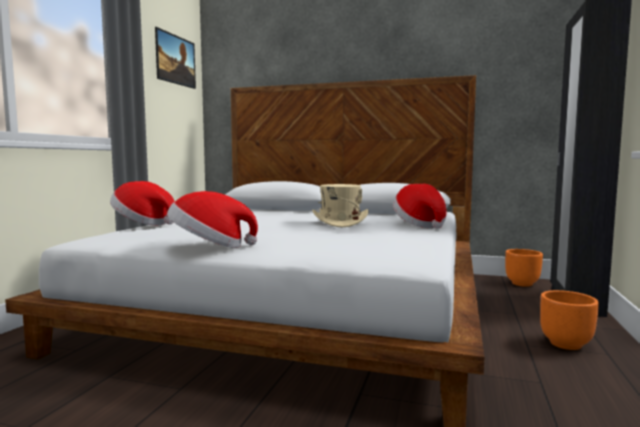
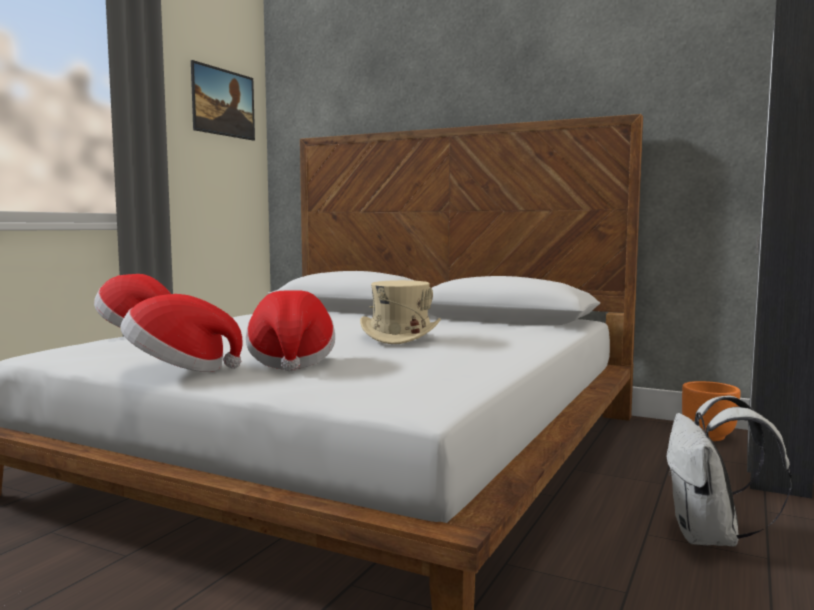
camera: 10 degrees right, 0 degrees up
(420, 225) = (516, 343): hat -> hat (291, 361)
(566, 344) = (710, 538): orange planter -> white backpack

